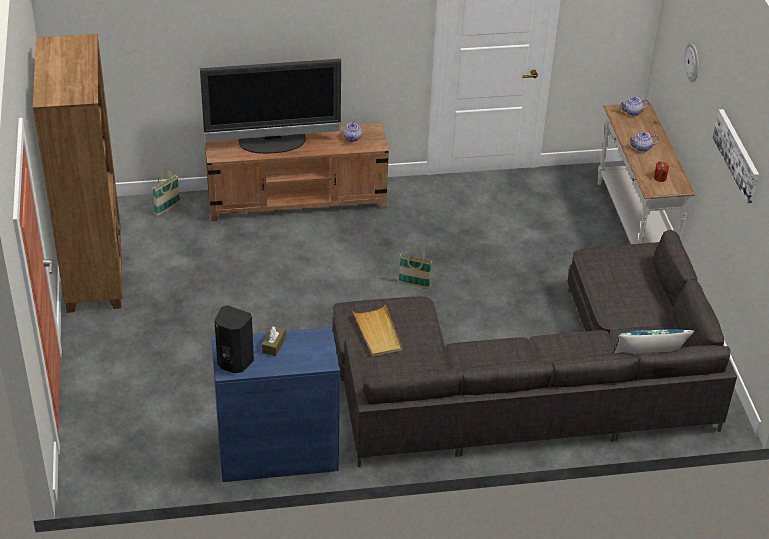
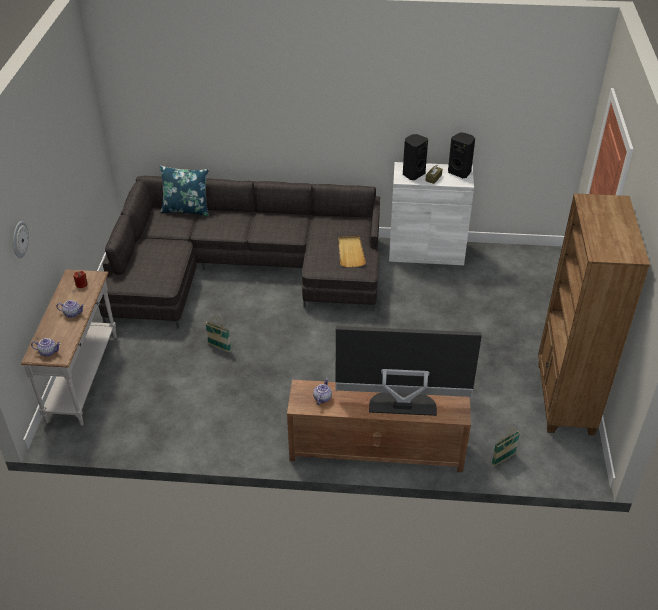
camera: 165 degrees left, 0 degrees up
(278, 454) = (426, 252): blue cabinet -> white cabinet
(306, 348) = (413, 174): none -> black speaker
(414, 284) = (297, 350): basket -> basket (219, 347)
(737, 155) = (62, 173): picture -> none

